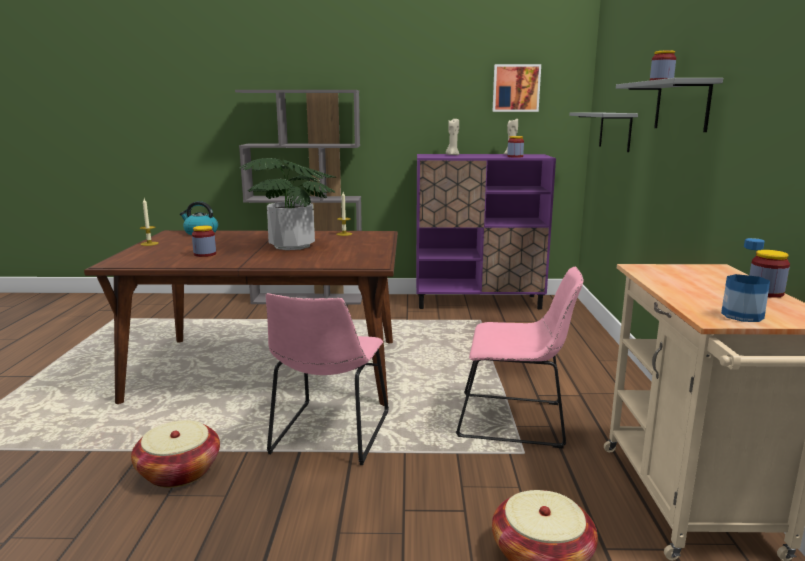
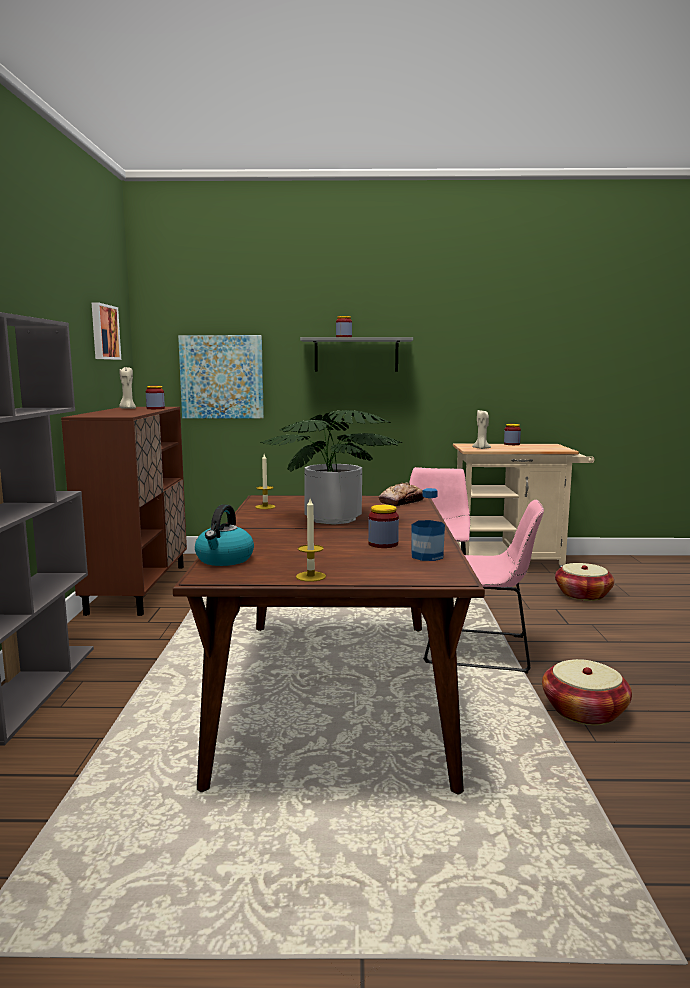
camera: 90 degrees left, 5 degrees down
(355, 261) = (402, 502): none -> bread
(452, 155) = (104, 413): beige candle -> beige candle (481, 448)
(478, 302) = (138, 588): purple cabinet -> brown cabinet
(615, 131) = (222, 377): grey shelf -> picture
(742, 315) = (554, 448): bottle -> bottle (427, 556)

